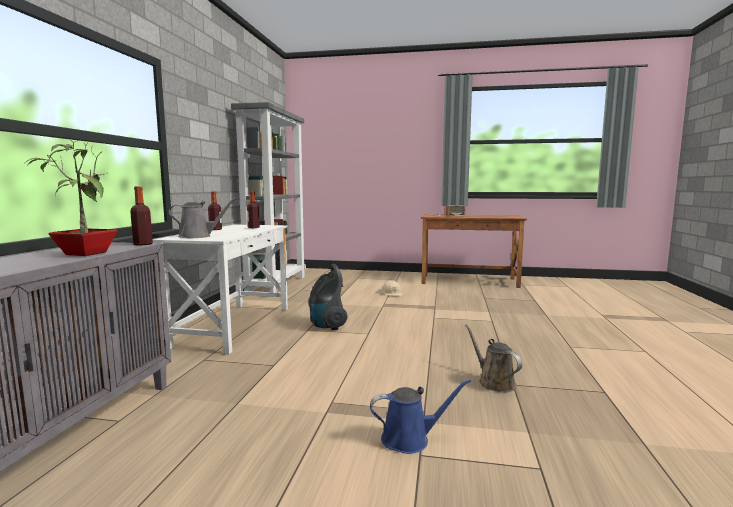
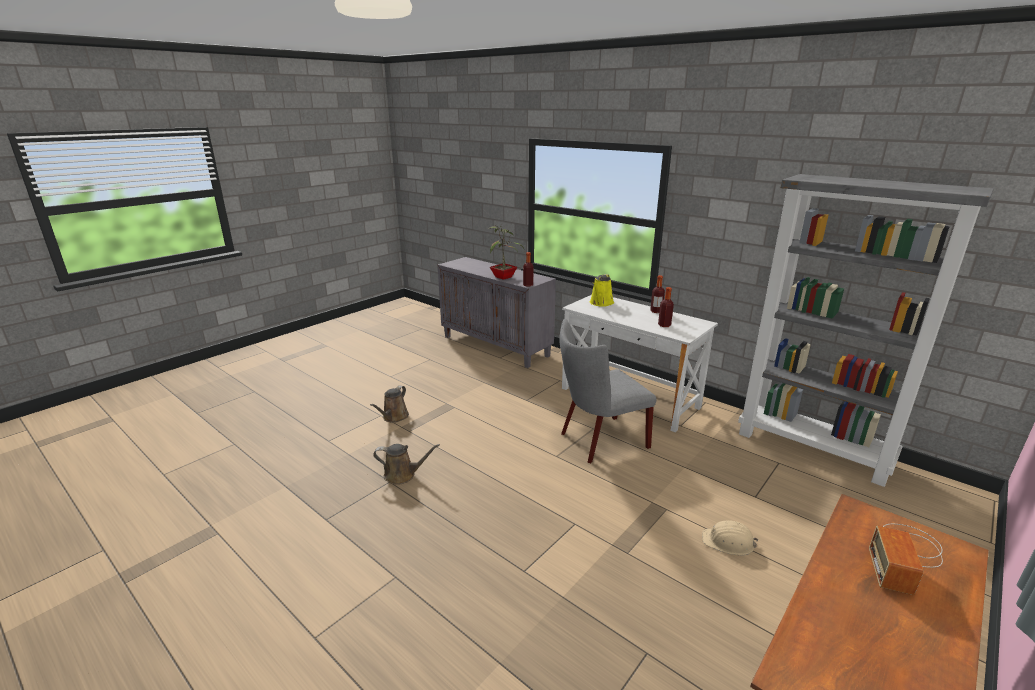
camera: 120 degrees right, 15 degrees up
(198, 236) = (601, 303): grey watering can -> yellow watering can
(327, 325) = (599, 441): vacuum cleaner -> grey chair
(410, 439) = (394, 417): blue watering can -> brown watering can

